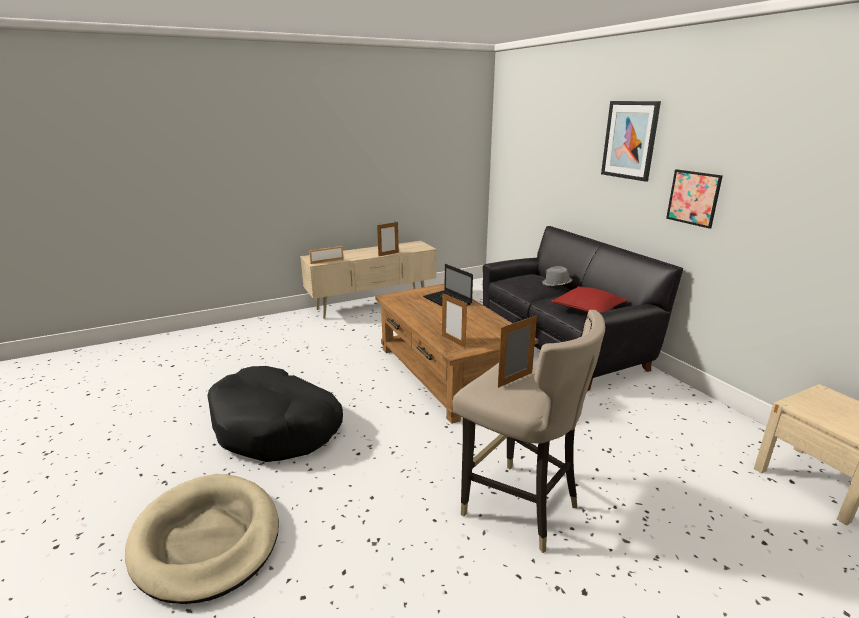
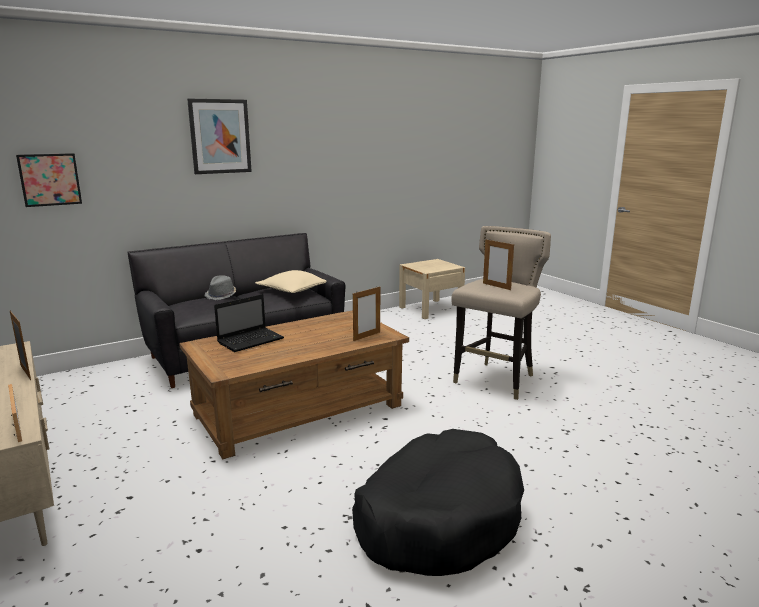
camera: 95 degrees left, 5 degrees down
(206, 540) = (632, 518): beige dog bed -> none
(588, 308) = (293, 290): red pillow -> beige pillow
(693, 198) = (295, 176): picture -> picture (50, 179)

